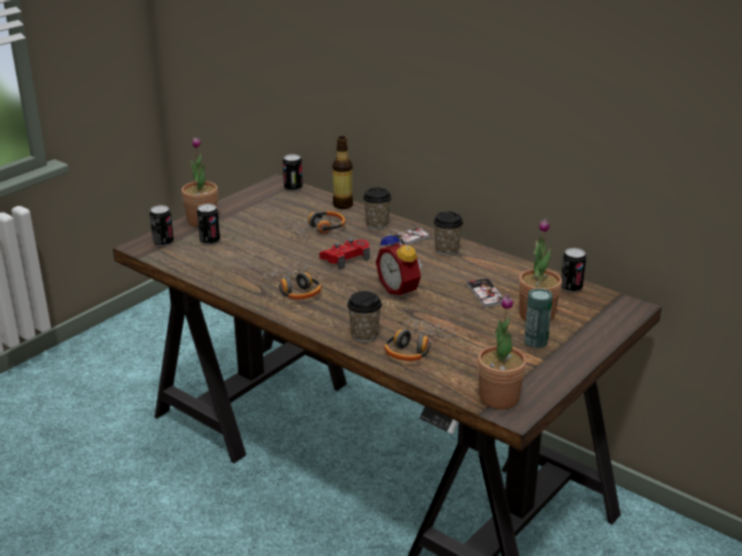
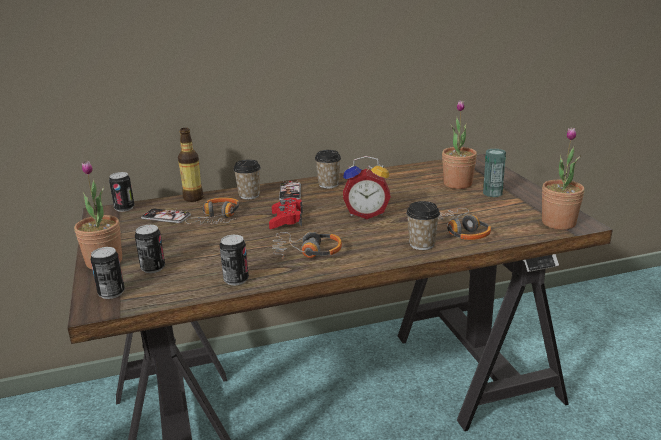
camera: 55 degrees left, 5 degrees down
(486, 293) = (409, 190): phone -> phone (166, 217)
(571, 288) = (433, 166): can -> can (236, 280)

